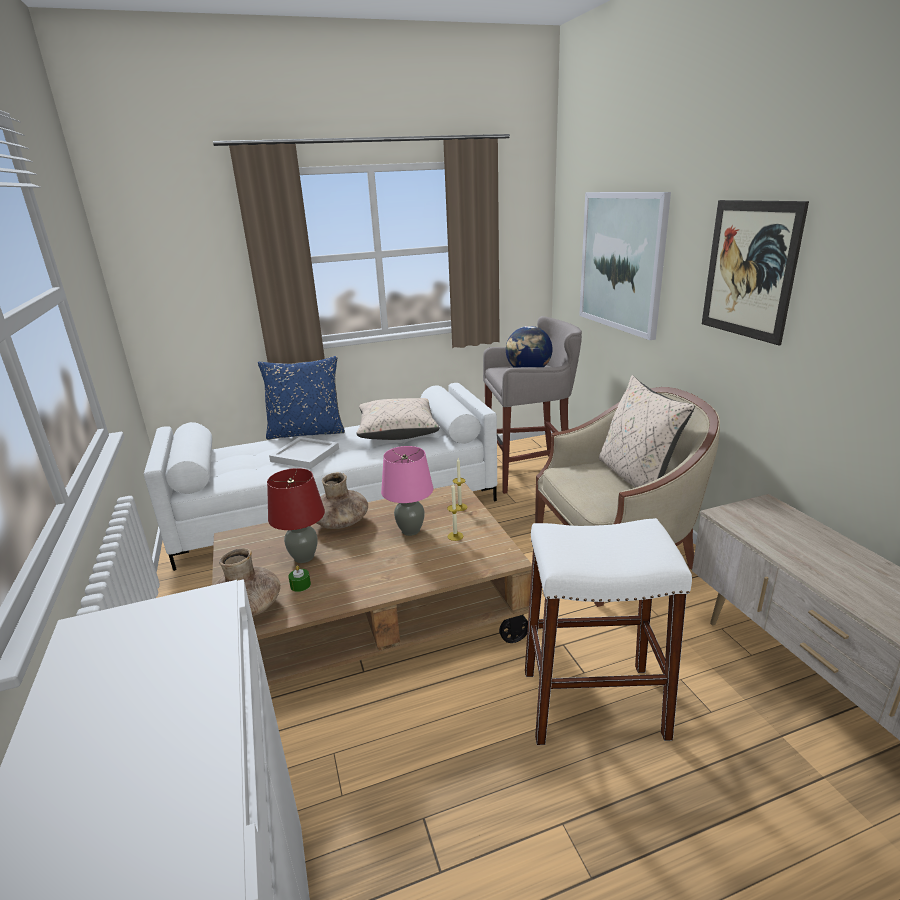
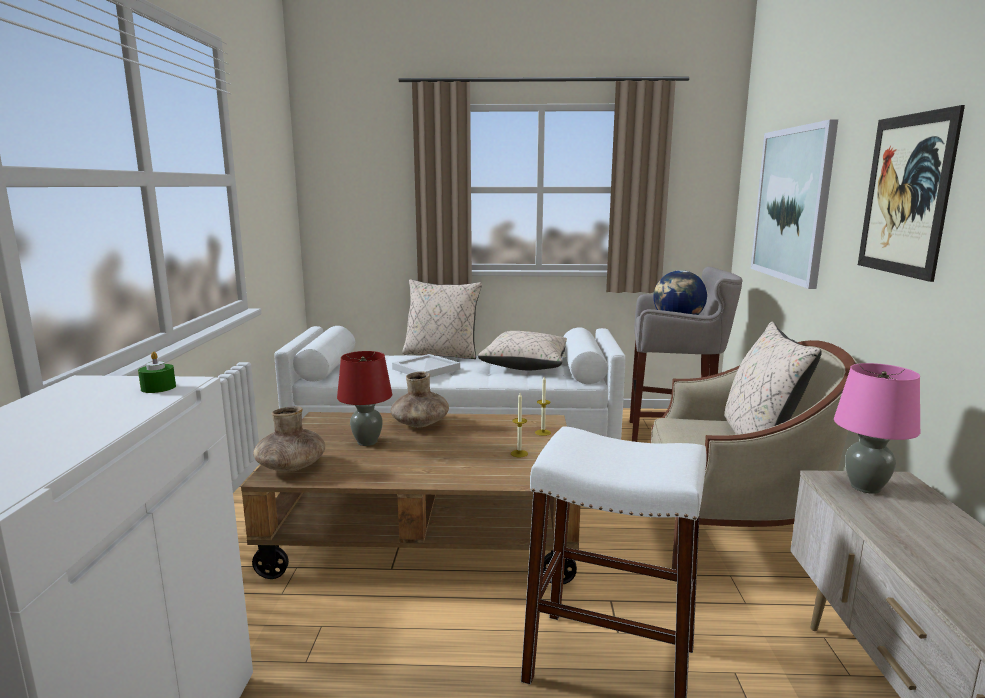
camera: 20 degrees right, 10 degrees down
(300, 585) = (347, 460): green candle -> green candle (158, 388)
(307, 432) = (442, 354): blue pillow -> beige pillow
(410, 531) = (479, 441): pink table lamp -> pink table lamp (865, 487)

